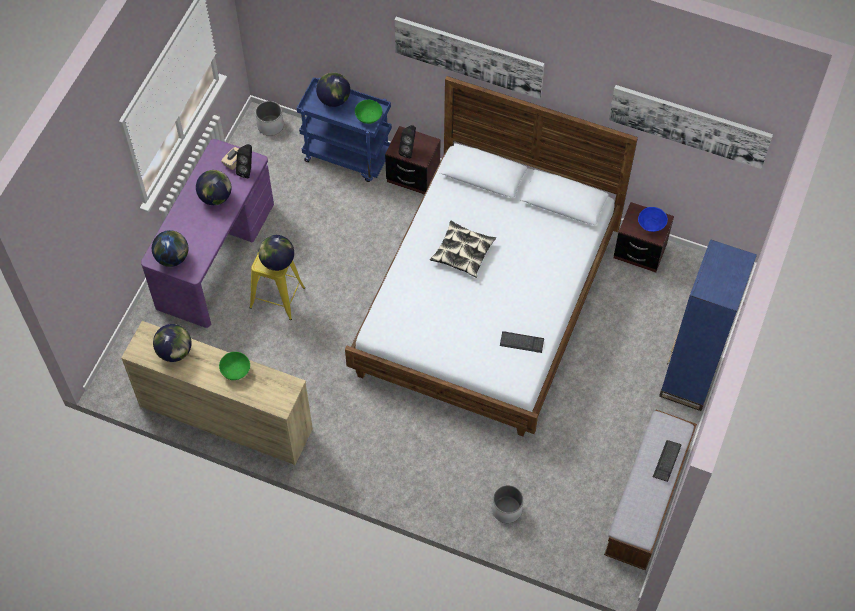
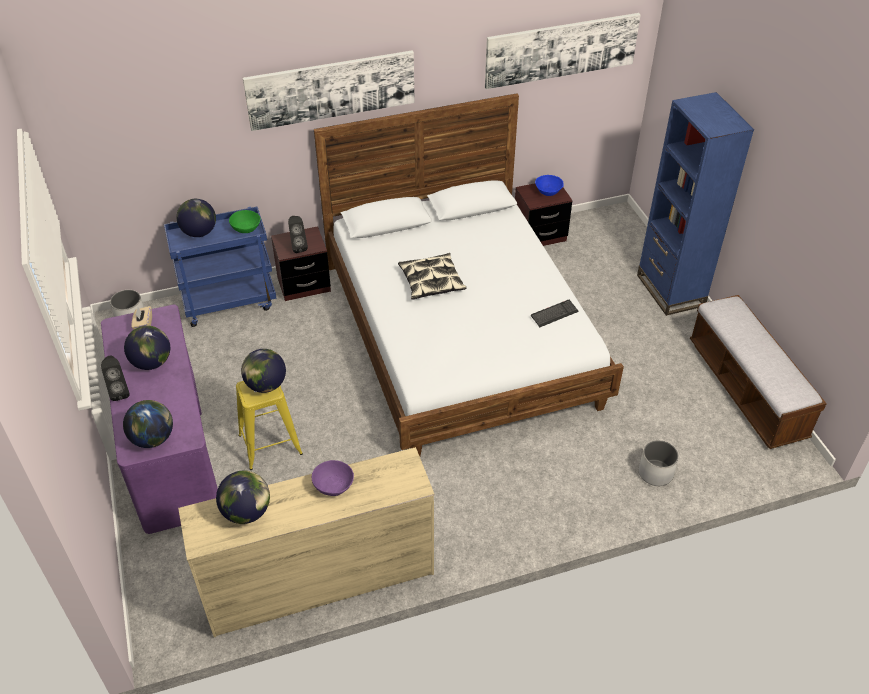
camera: 40 degrees left, 15 degrees down
(235, 370) = (333, 485): green bowl -> purple bowl
(247, 170) = (165, 324): black speaker -> black speaker (119, 391)
(667, 461) = (754, 330): keyboard -> none

